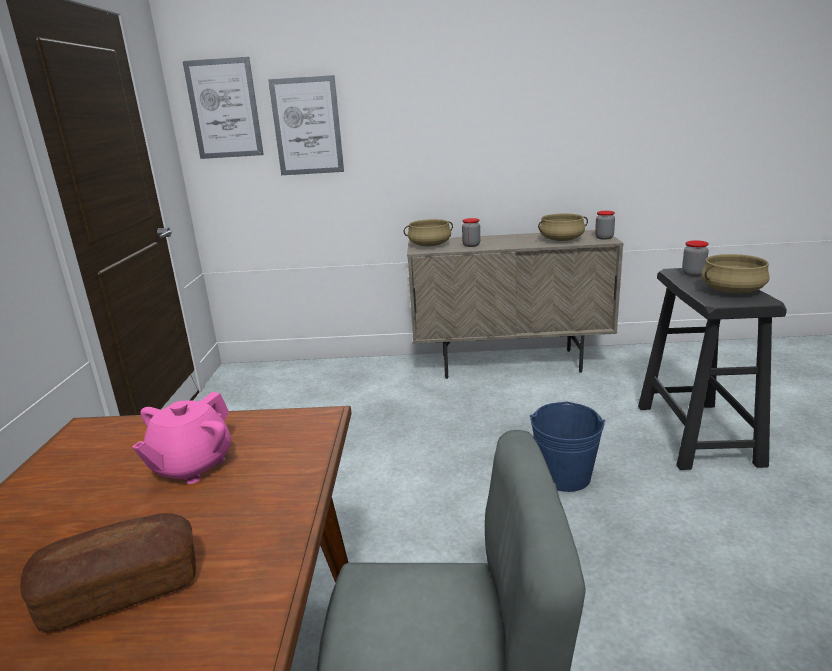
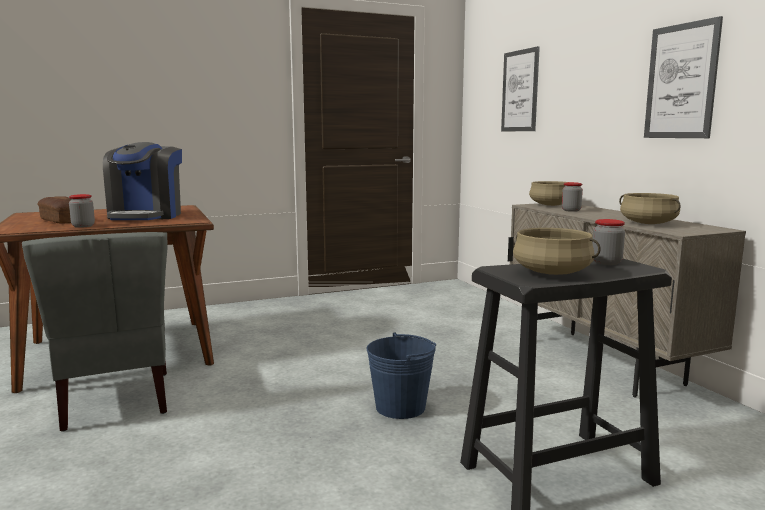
camera: 65 degrees right, 10 degrees down
(191, 466) = (146, 216): pink teapot -> coffee machine
(224, 109) = (483, 78): picture -> picture (681, 81)
(604, 238) = (692, 231): jar -> jar (83, 226)

